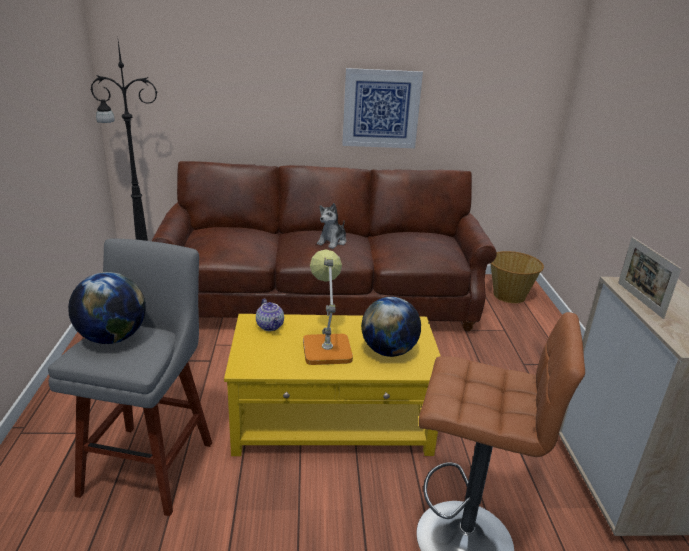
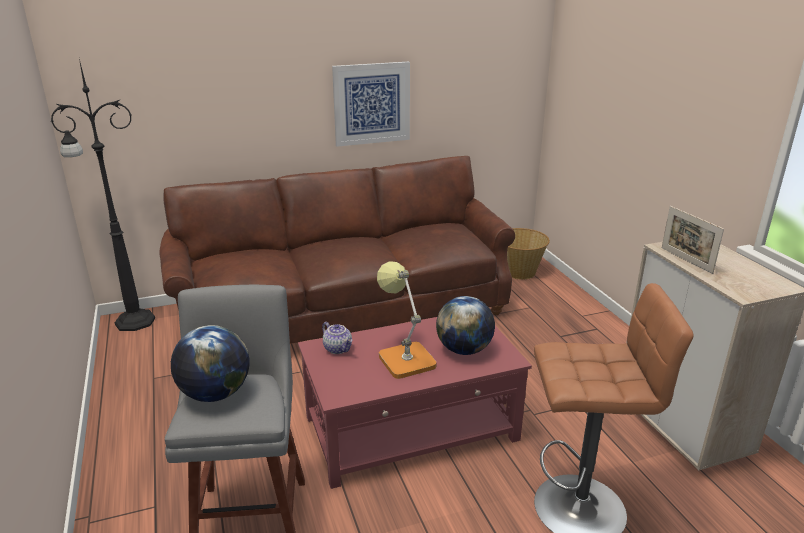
camera: 15 degrees left, 0 degrees up
(332, 242) = (353, 249): plush toy -> none
(333, 419) = (412, 428): yellow coffee table -> red coffee table

